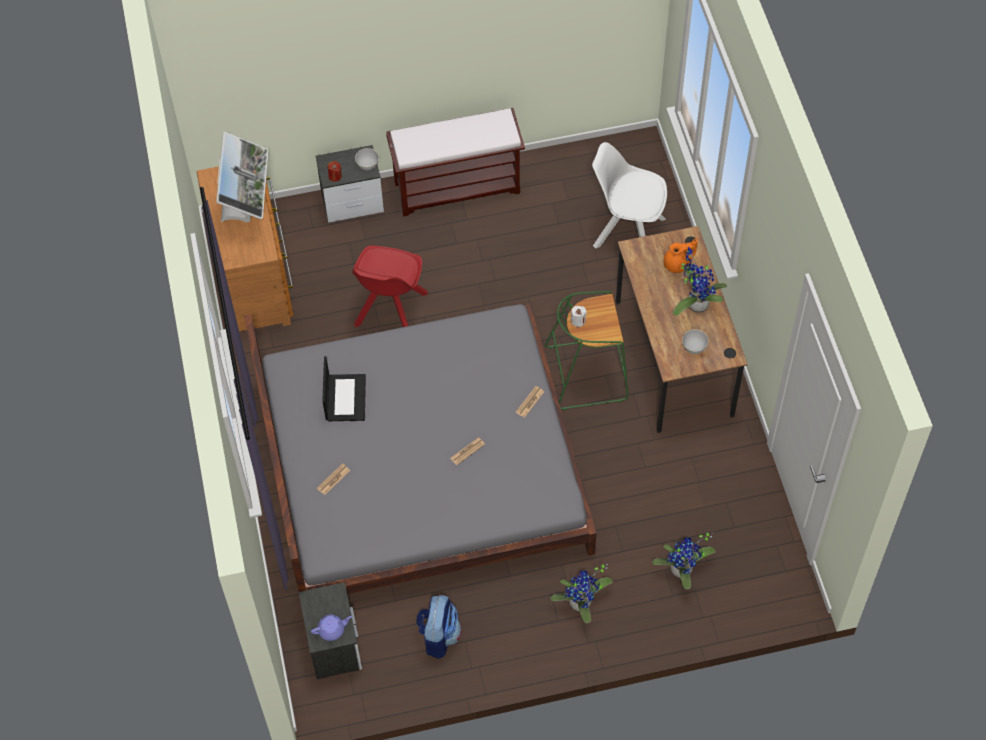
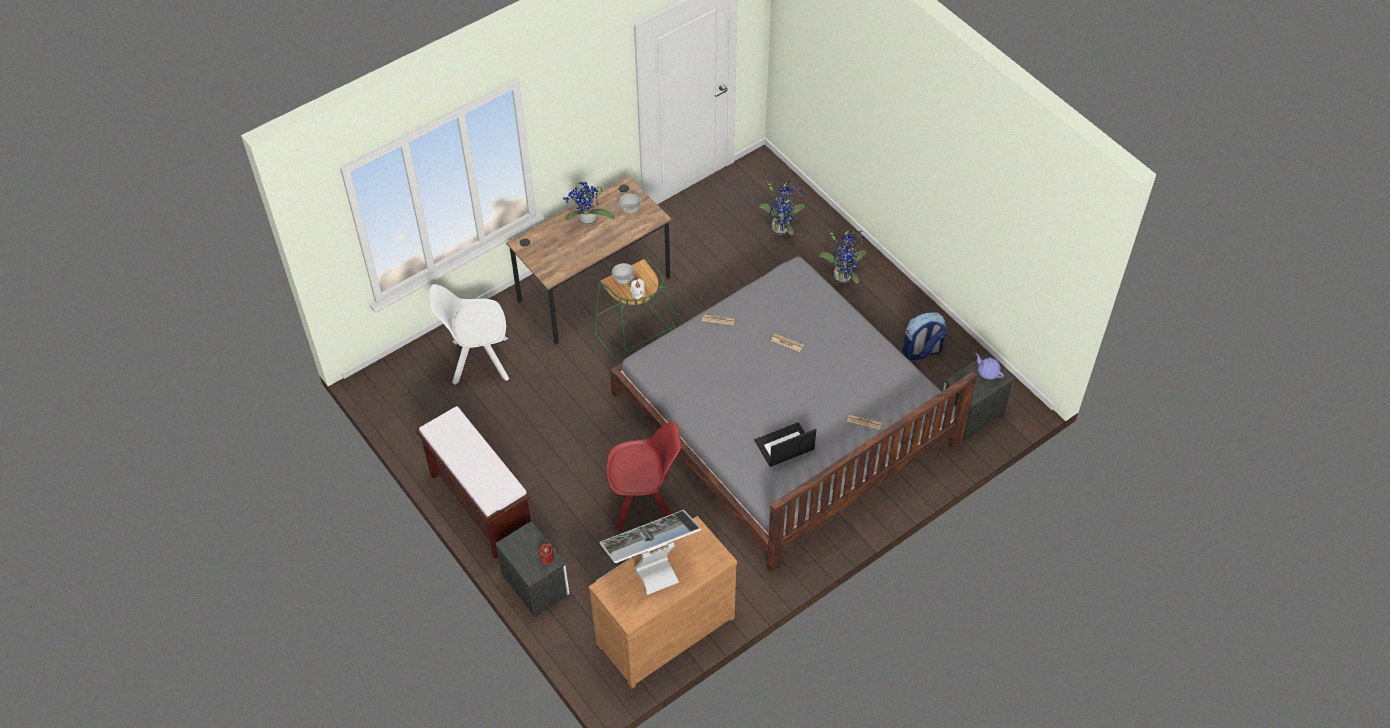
camera: 115 degrees left, 5 degrees down
(367, 165) = (522, 536): grey bowl -> grey bowl (623, 280)
(627, 232) = (478, 360): white chair -> white chair turned 90 degrees clockwise
(678, 264) = (553, 243): orange teapot -> none

